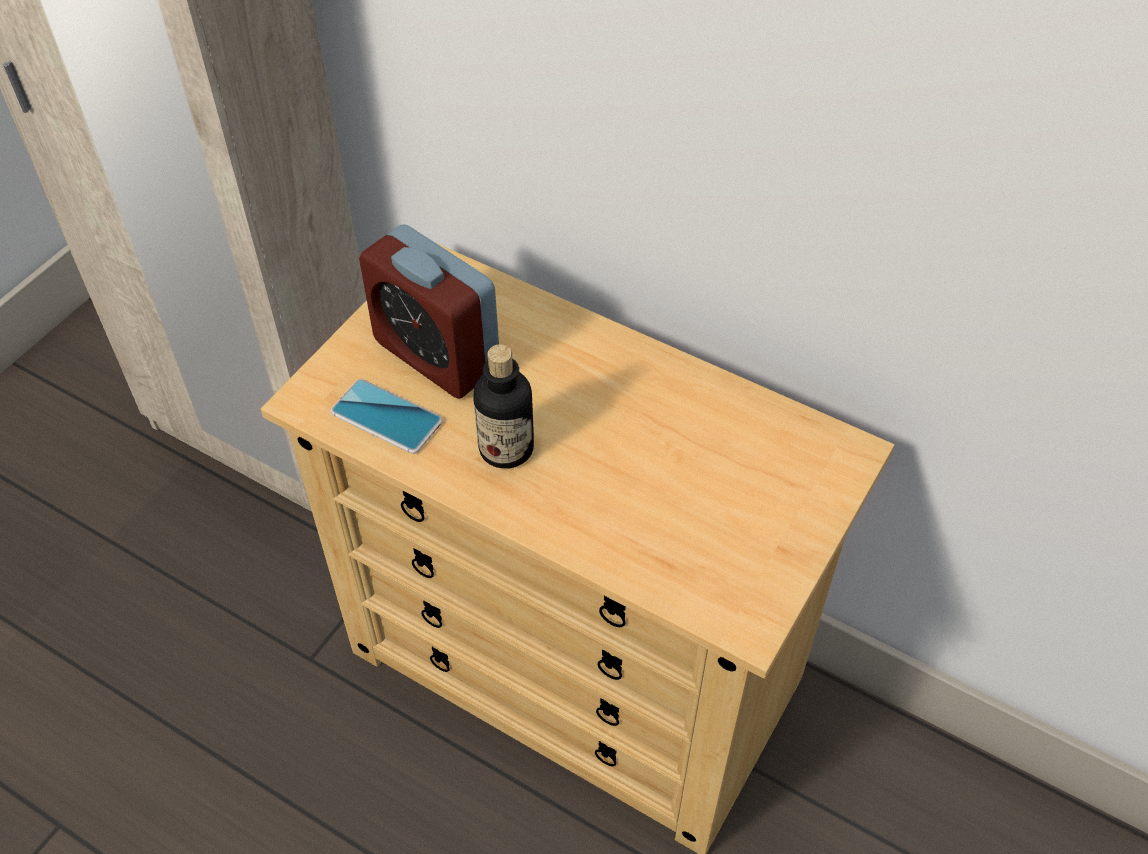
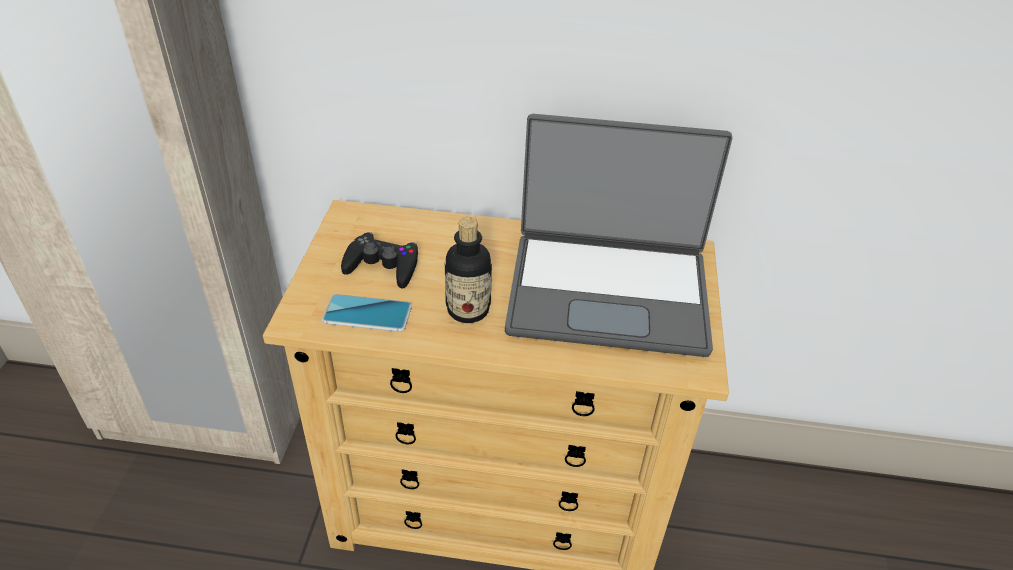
camera: 25 degrees left, 10 degrees down
(436, 355) = (382, 266): alarm clock -> black game controller
(697, 478) = (608, 292): none -> laptop

